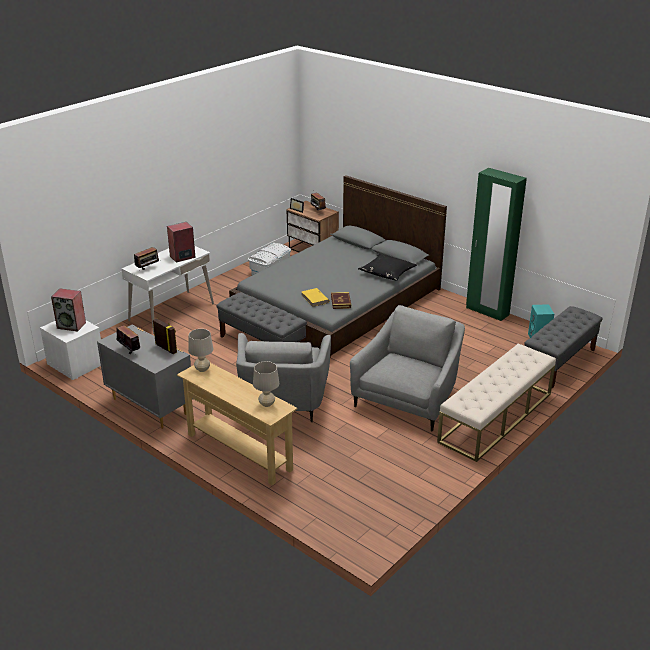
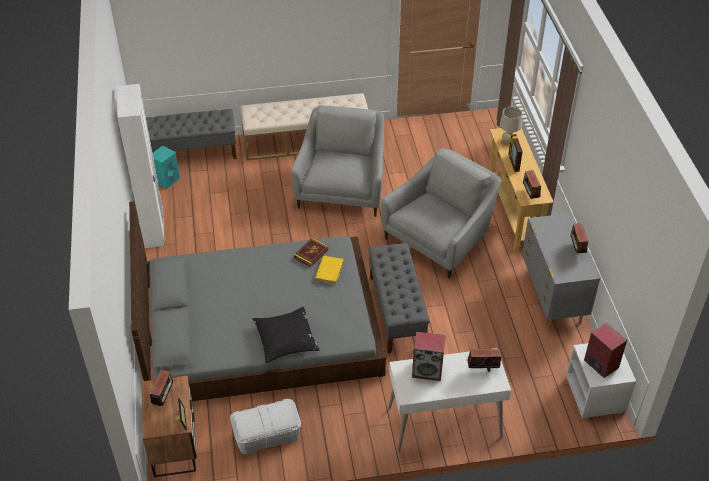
camera: 140 degrees left, 15 degrees up
(166, 348) = (542, 235): picture frame -> picture frame (513, 163)
(202, 369) = (530, 195): beige table lamp -> radio
(387, 272) = (217, 268): black pillow -> black pillow (285, 339)
(409, 398) = (342, 187): grey armchair -> grey armchair turned 120 degrees clockwise
(487, 311) = (154, 230): green wardrobe -> white wardrobe

